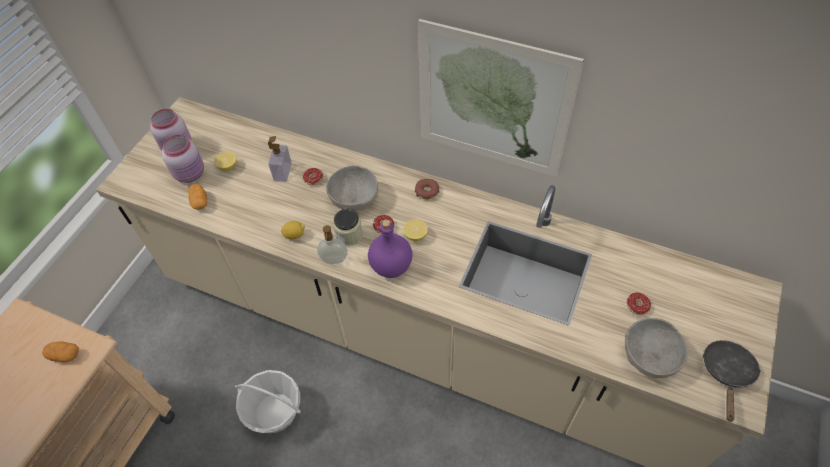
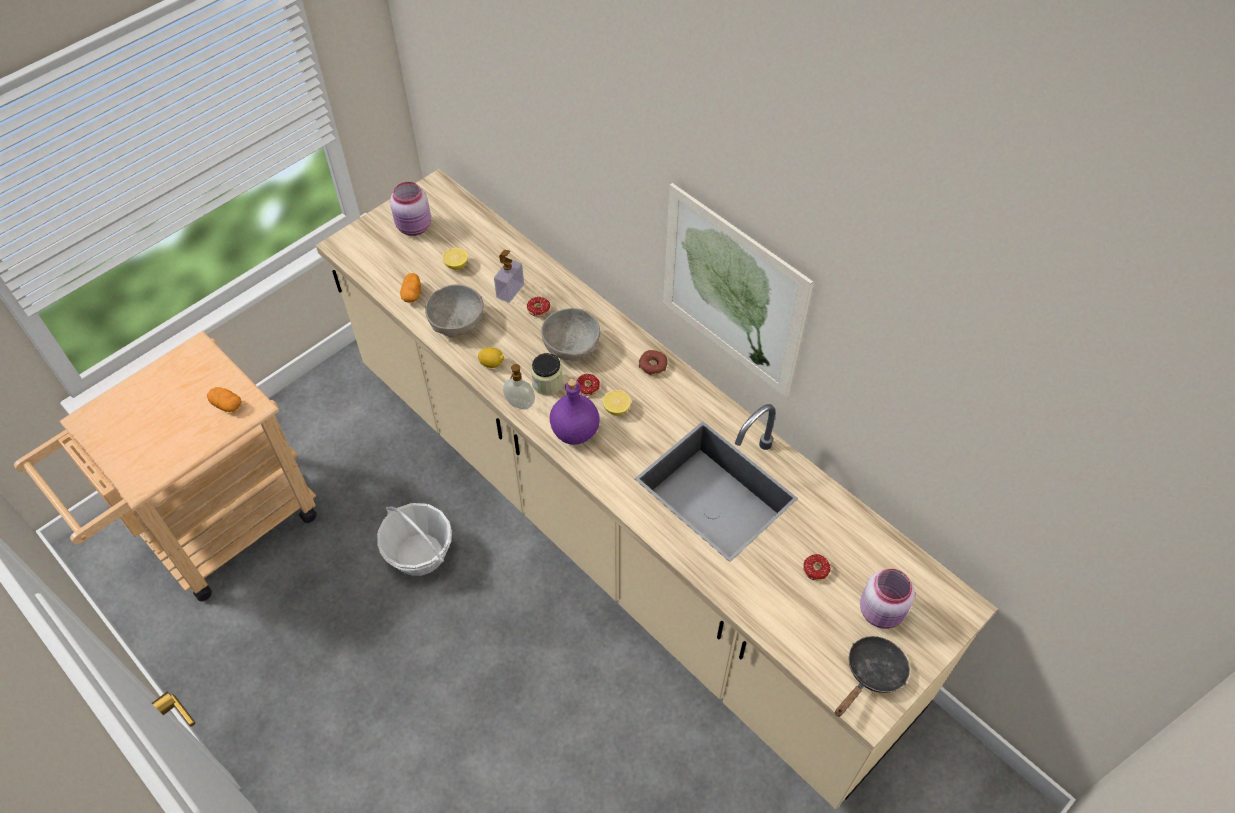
camera: 20 degrees right, 0 degrees up
(191, 173) = (415, 260): pink jar -> pink jar (882, 611)
(650, 356) = (798, 625): grey bowl -> grey bowl (457, 322)

